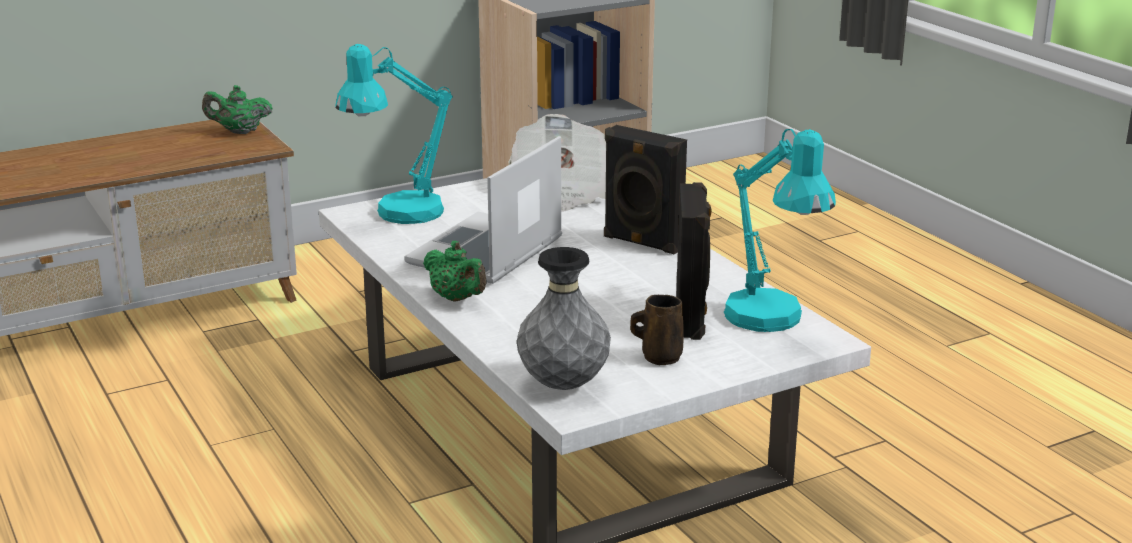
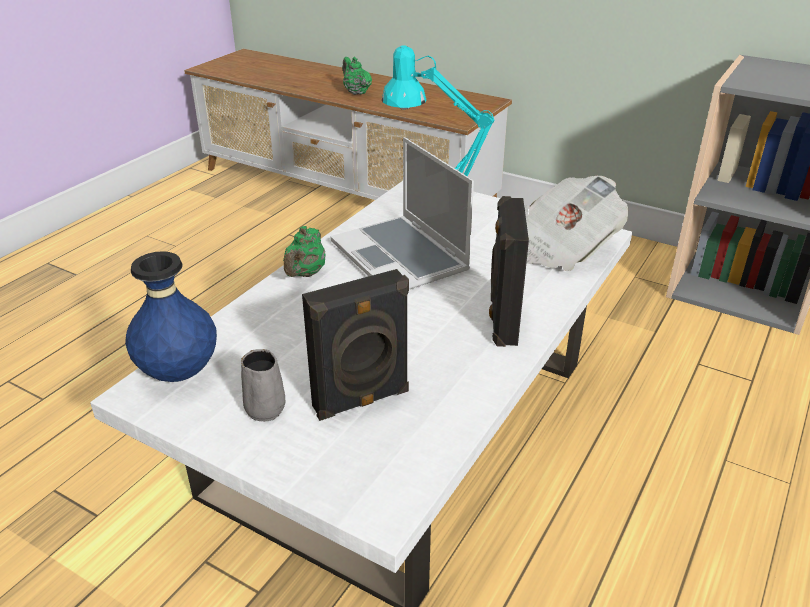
camera: 60 degrees right, 10 degrees up
(239, 132) = (474, 107): green teapot -> green teapot (356, 92)
(486, 253) = (401, 257): laptop -> laptop turned 120 degrees counterclockwise
(563, 385) = (179, 373): grey vase -> blue vase
(659, 357) = (265, 408): brown mug -> grey mug
(771, 322) = (395, 456): turquoise table lamp -> none

